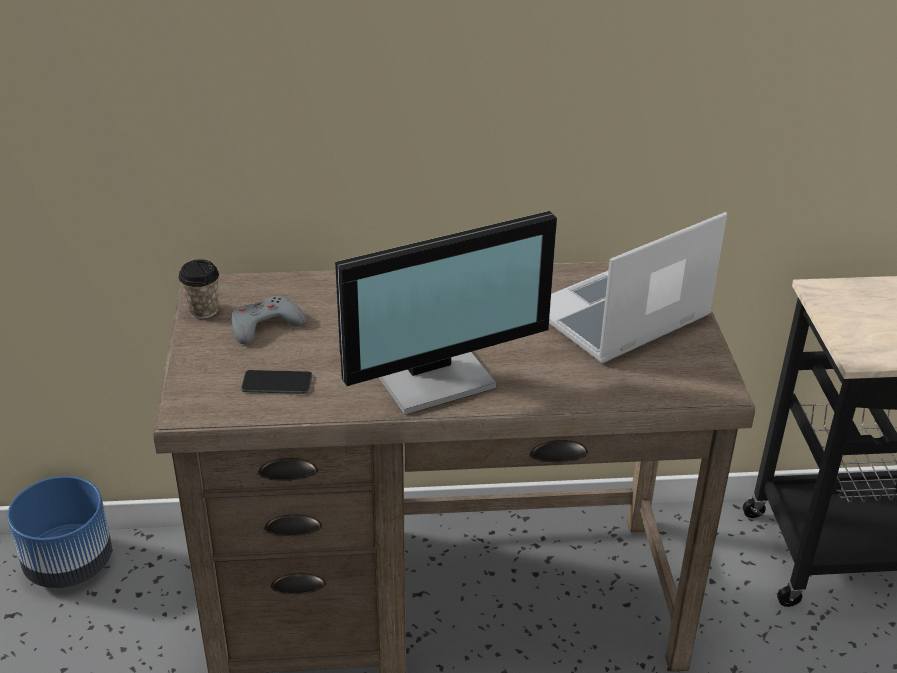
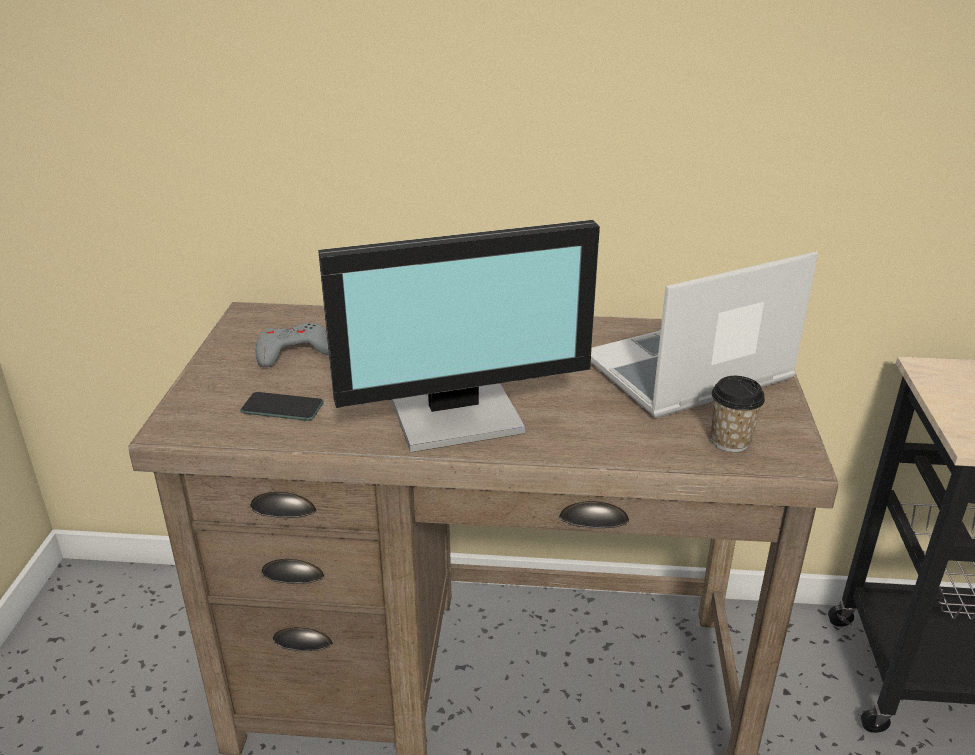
camera: 10 degrees right, 5 degrees down
(69, 563) = (126, 594): blue planter -> none
(203, 310) = (237, 333): cup -> cup (730, 441)

